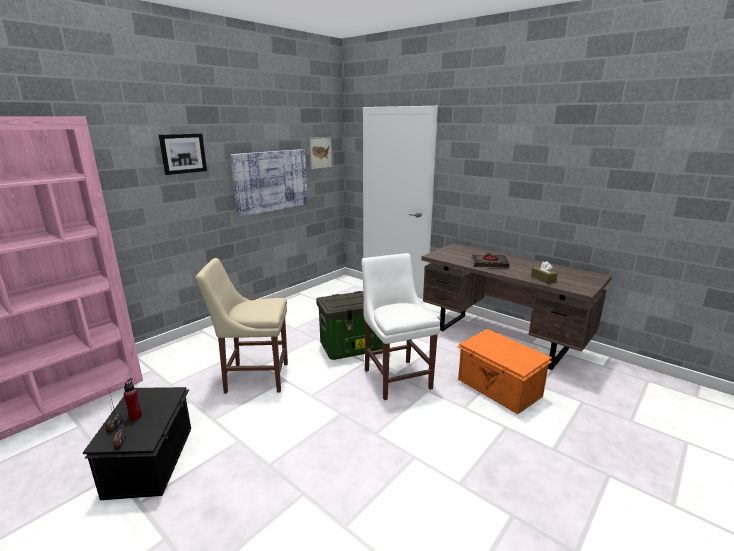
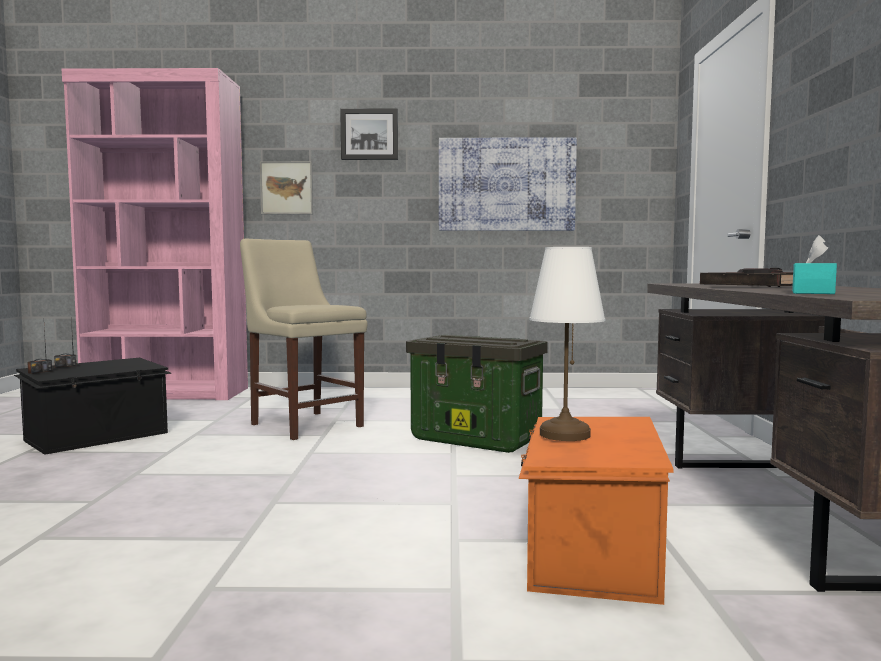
camera: 50 degrees right, 15 degrees down
(135, 416) = (90, 366): red bottle -> none
(320, 152) = (617, 147): picture -> picture (286, 188)
(396, 377) = (450, 476): white chair -> none
(496, 353) = (564, 435): none -> white table lamp
(543, 279) = (812, 292): brown tissue box -> turquoise tissue box

